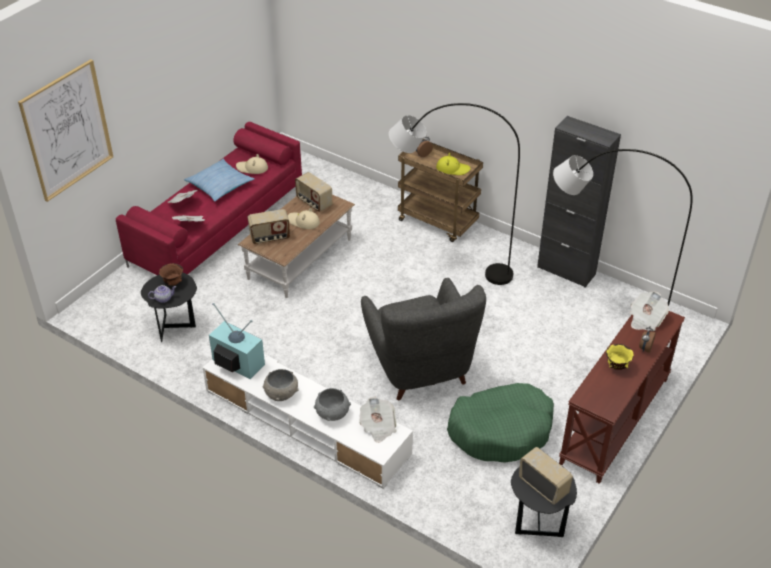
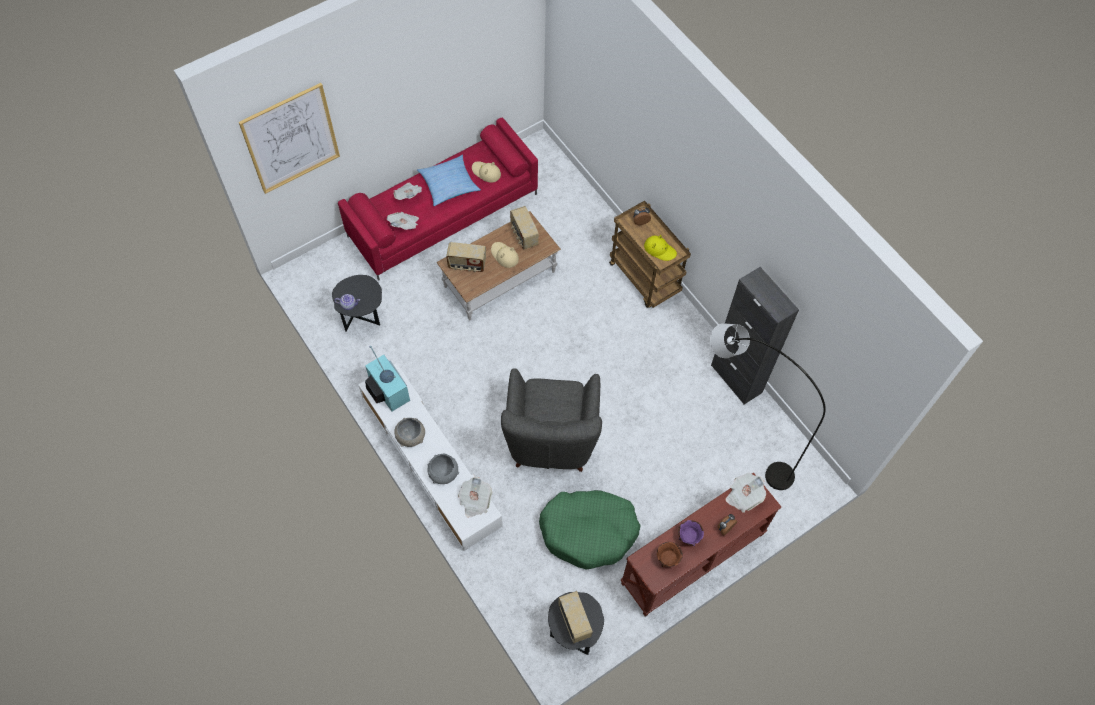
camera: 20 degrees right, 20 degrees up
(173, 283) = (363, 289): brown bowl -> brown bowl (667, 559)
(446, 268) = (626, 336): grey floor lamp -> none
(616, 366) = (688, 538): yellow bowl -> purple bowl

